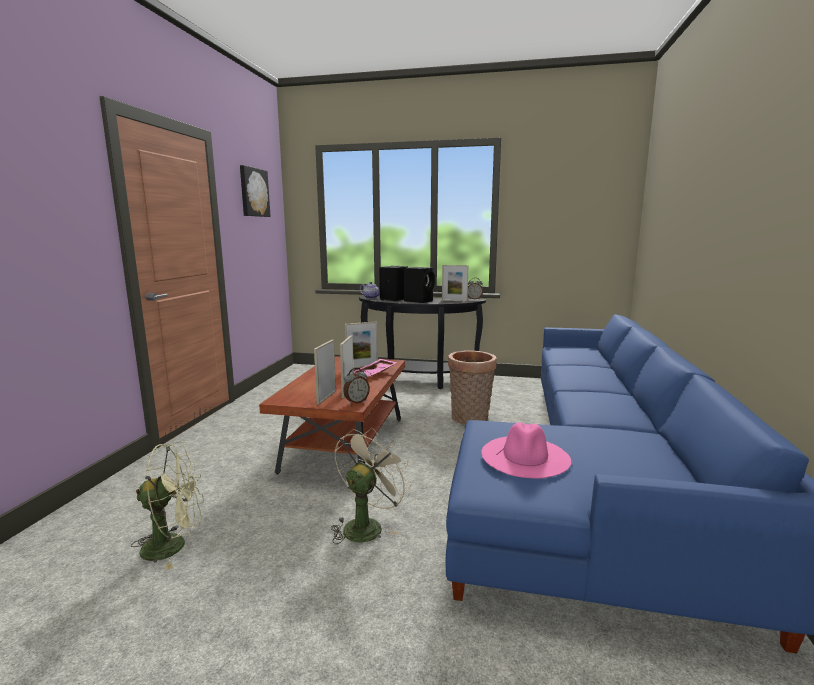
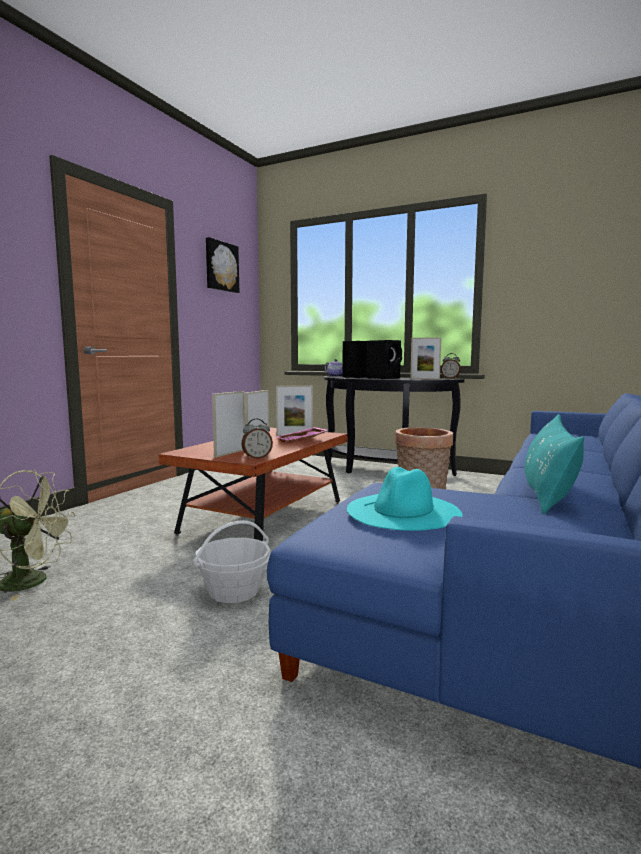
camera: 15 degrees right, 5 degrees down
(366, 525) = (234, 591): beige fan -> basket
(525, 456) = (403, 510): pink hat -> turquoise hat
(604, 421) = (547, 492): none -> turquoise pillow

